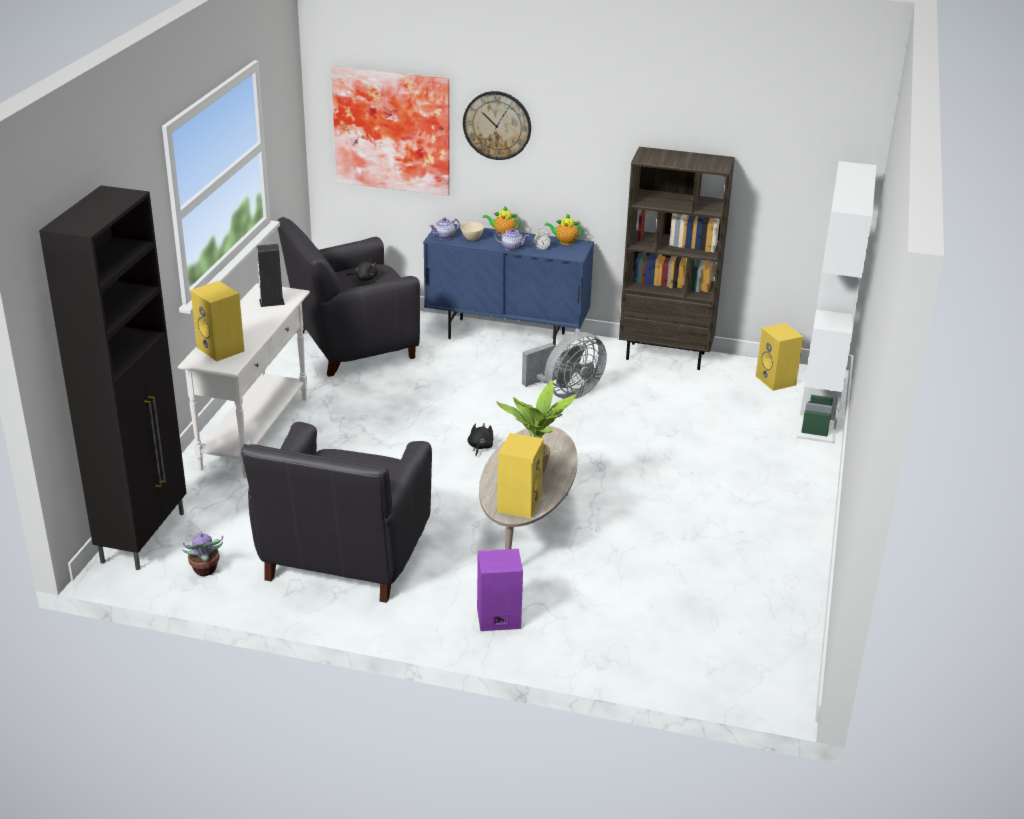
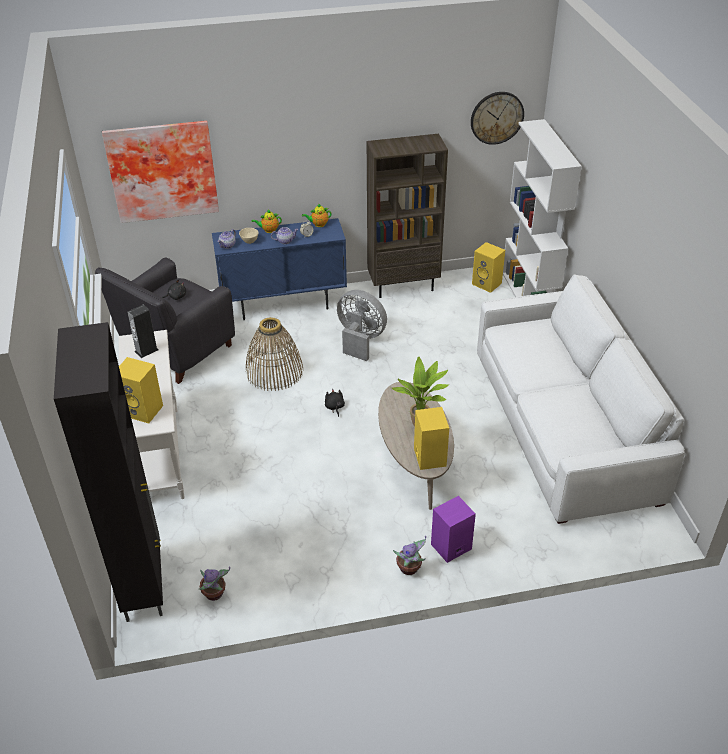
camera: 25 degrees left, 10 degrees up
(343, 558) = (309, 541): black armchair -> none
(432, 622) = (410, 569): none -> potted plant
(441, 395) = (274, 371): none -> basket
(497, 125) = (251, 148): wall clock -> wall clock (497, 117)
(566, 393) = (360, 340): grey fan -> grey fan turned 90 degrees counterclockwise
(748, 548) = (564, 425): none -> white sofa

